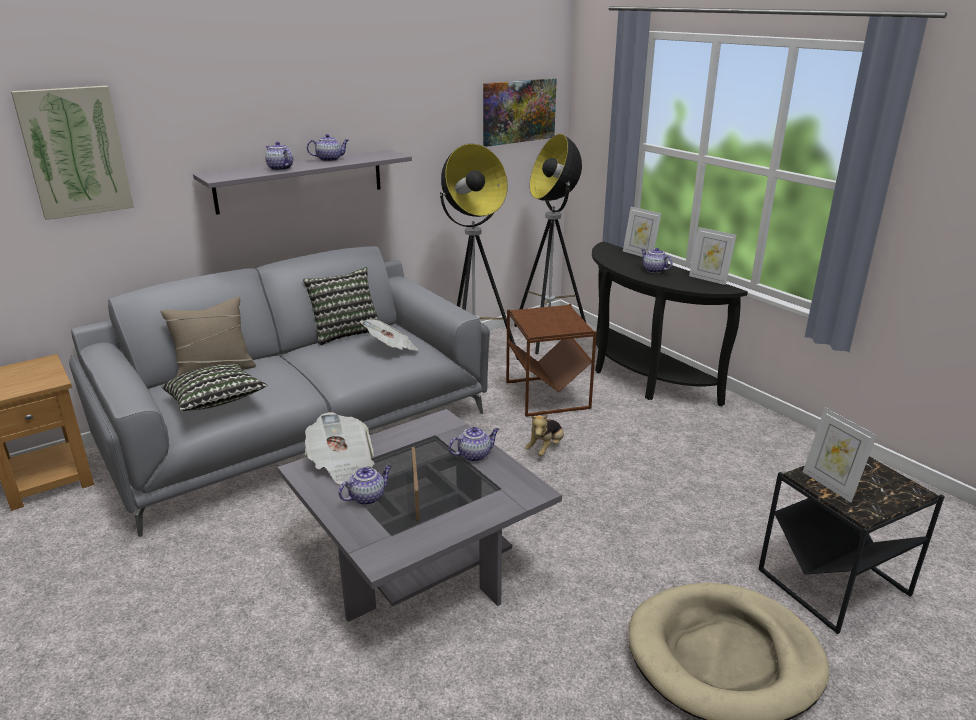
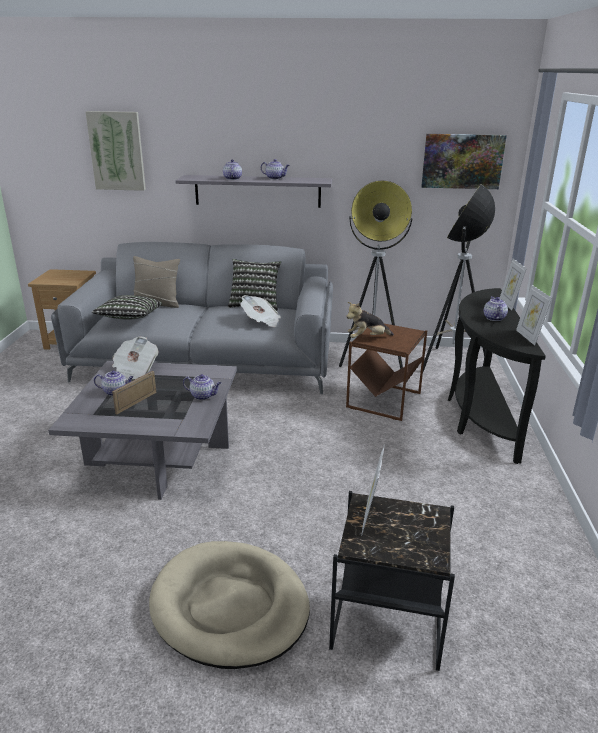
camera: 40 degrees right, 0 degrees up
(546, 448) = (327, 431): plush toy -> plush toy (367, 338)

